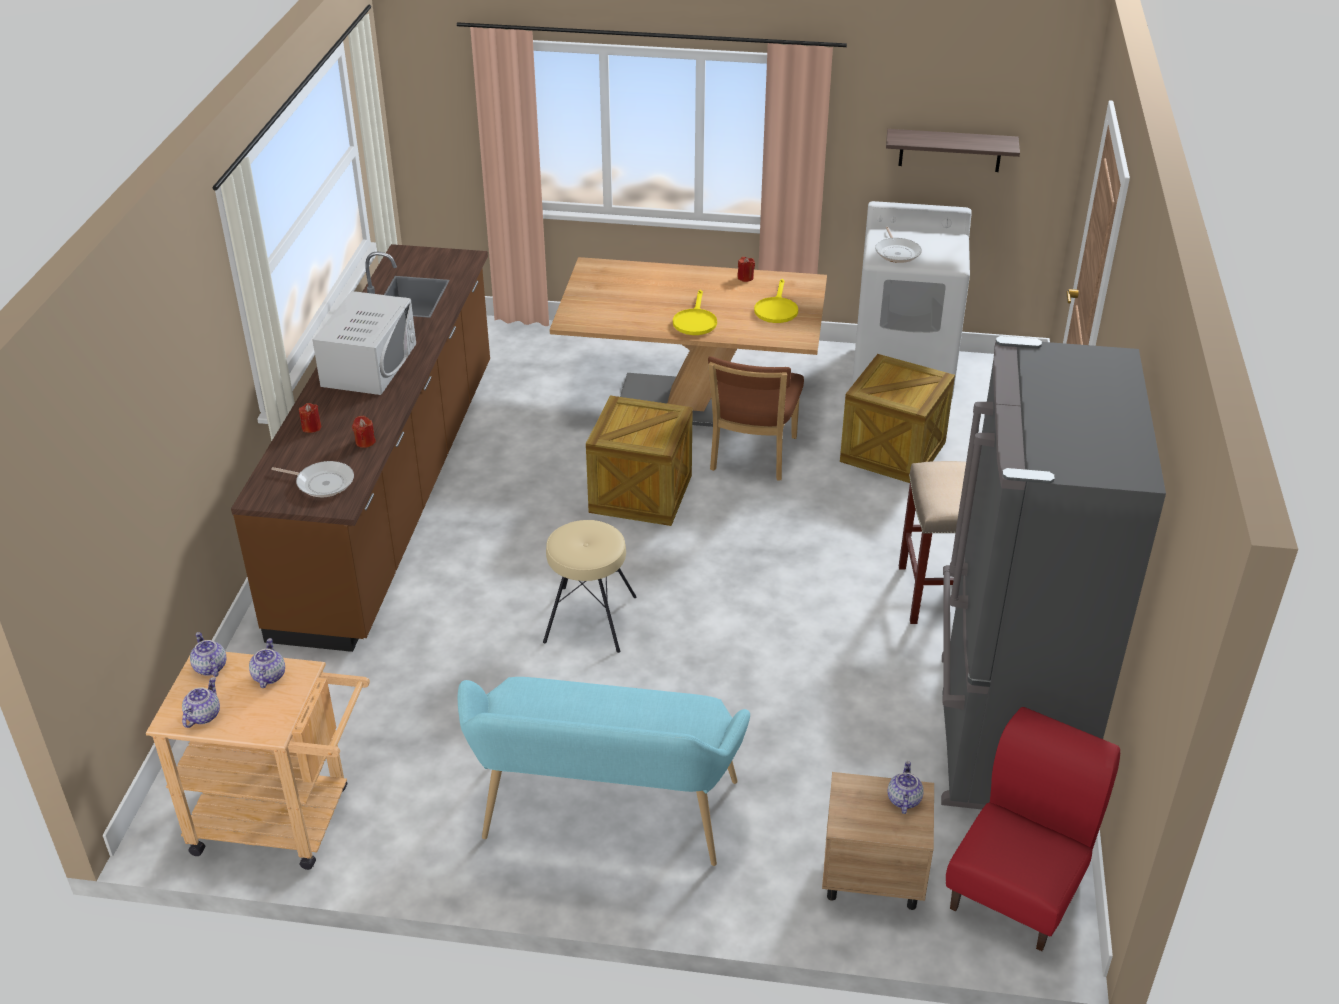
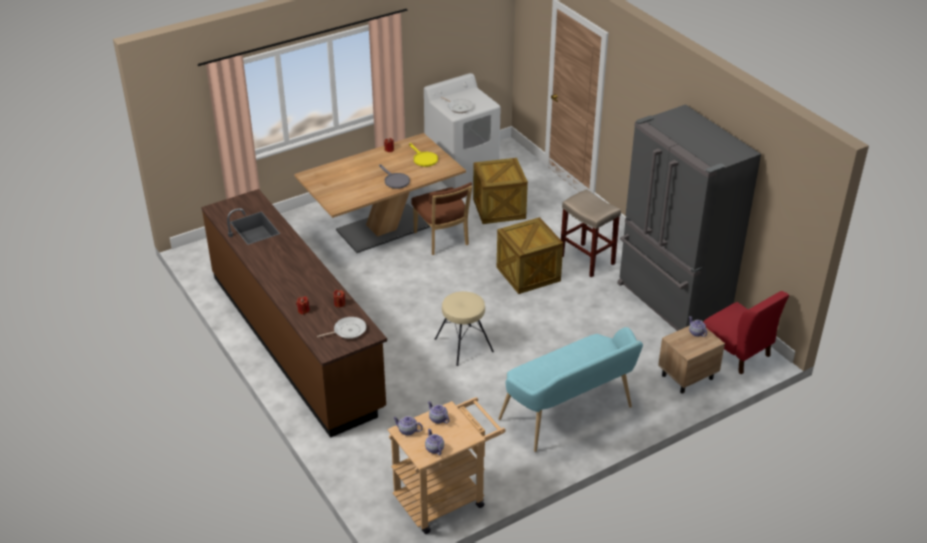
camera: 40 degrees left, 0 degrees up
(369, 364) = (285, 269): white microwave -> none
(641, 493) = (414, 281): crate -> crate (528, 274)
(695, 321) = (395, 180): yellow frying pan -> grey frying pan
(950, 150) = (456, 46): shelf -> none
(1017, 891) = (737, 352): red chair -> red chair turned 150 degrees clockwise

